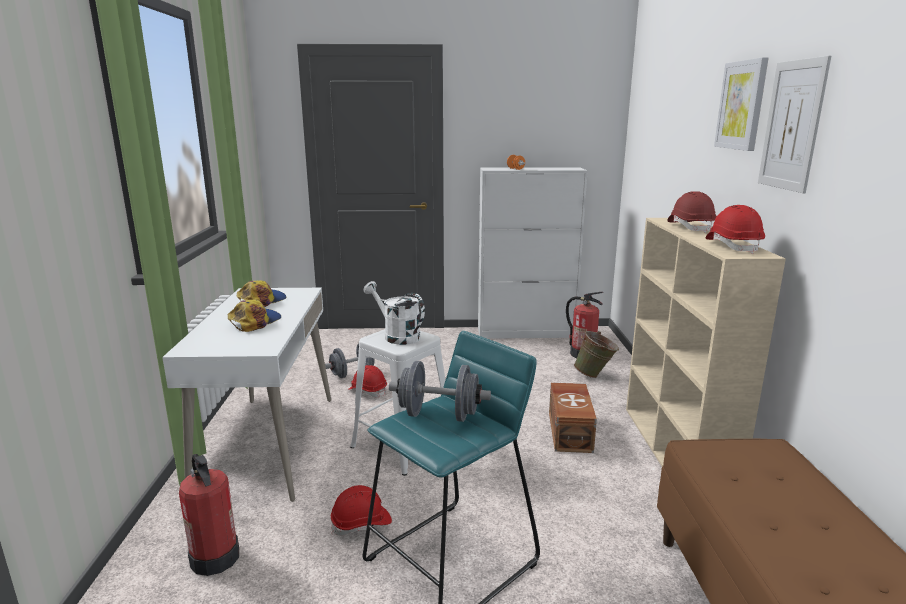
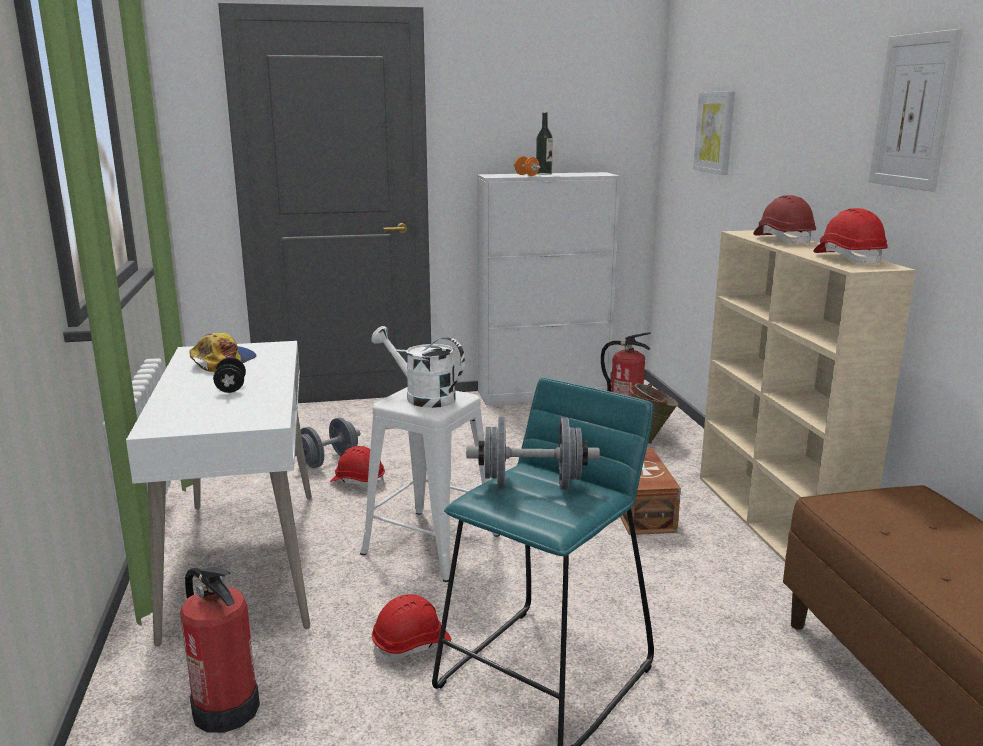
camera: 10 degrees left, 0 degrees up
(254, 322) = (231, 388): cap -> black dumbbell
(529, 168) = (543, 174): none -> bottle
(742, 105) = (840, 88): picture -> picture (715, 132)

